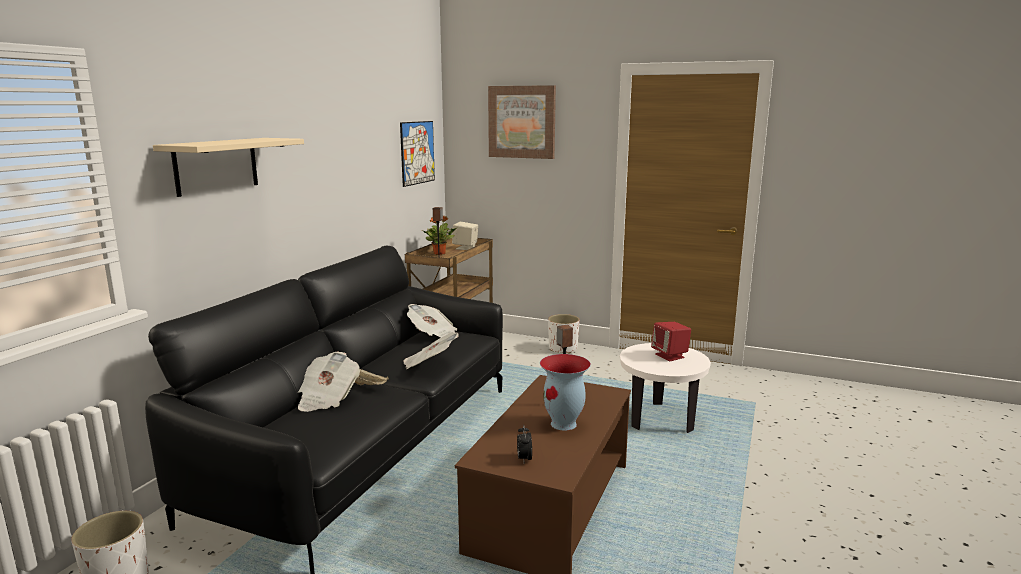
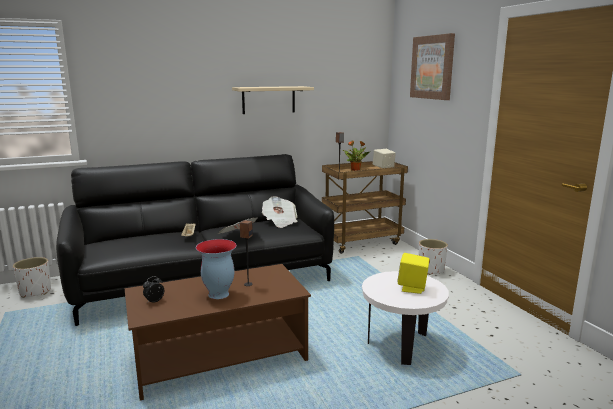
camera: 45 degrees right, 0 degrees up
(216, 165) = (148, 87): beige shelf -> beige shelf (268, 100)
(326, 398) = (156, 235): newspaper -> none
(417, 152) = (352, 91): picture -> none
(670, 356) = (412, 288): red speaker -> yellow speaker

